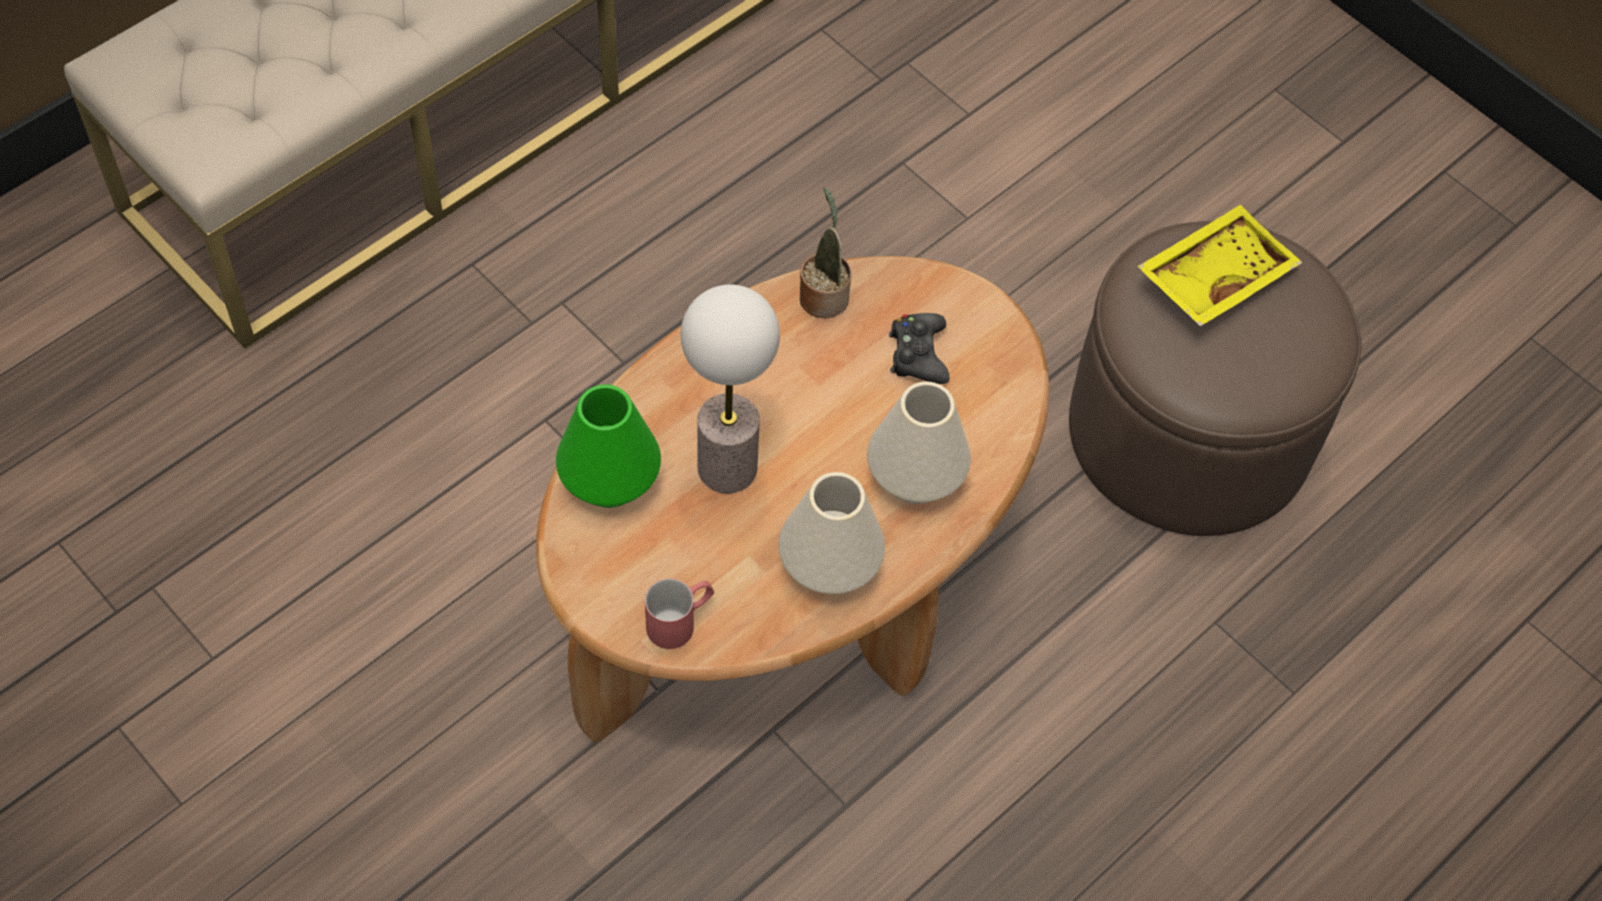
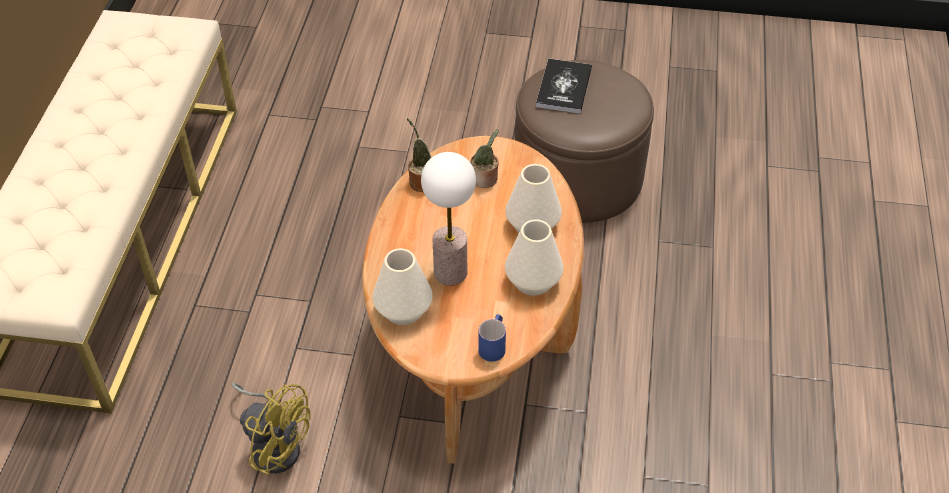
camera: 35 degrees left, 10 degrees down
(399, 539) = (275, 444): none -> yellow fan
(610, 479) = (403, 310): green vase -> white vase
(680, 621) = (493, 345): red mug -> blue mug
(918, 354) = (485, 179): black game controller -> potted plant
(1213, 276) = (564, 87): yellow tray -> book

